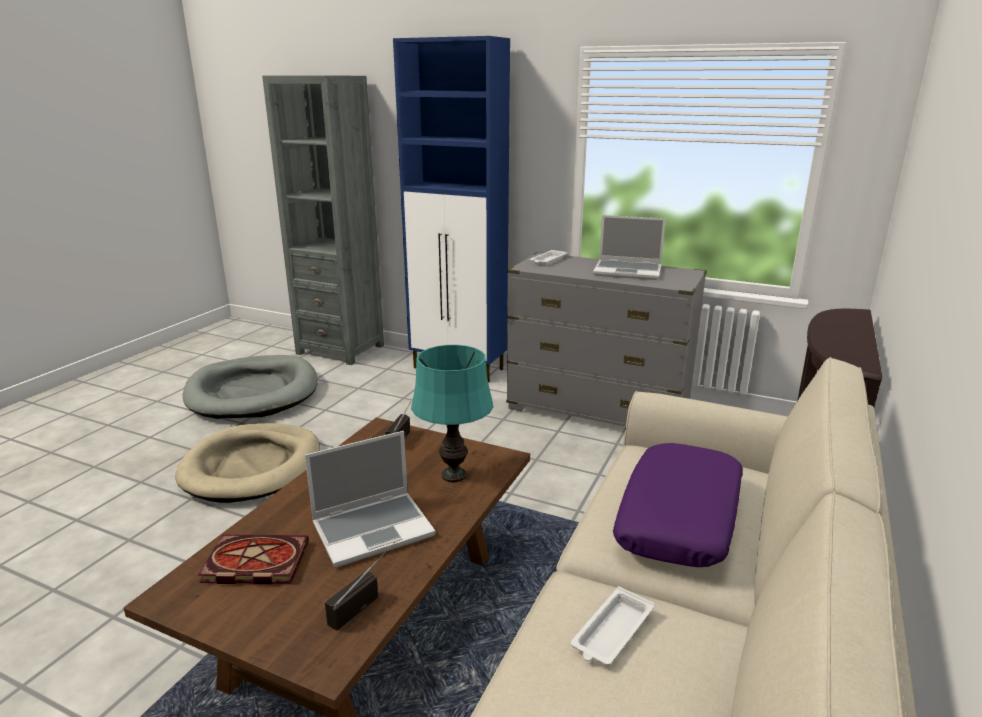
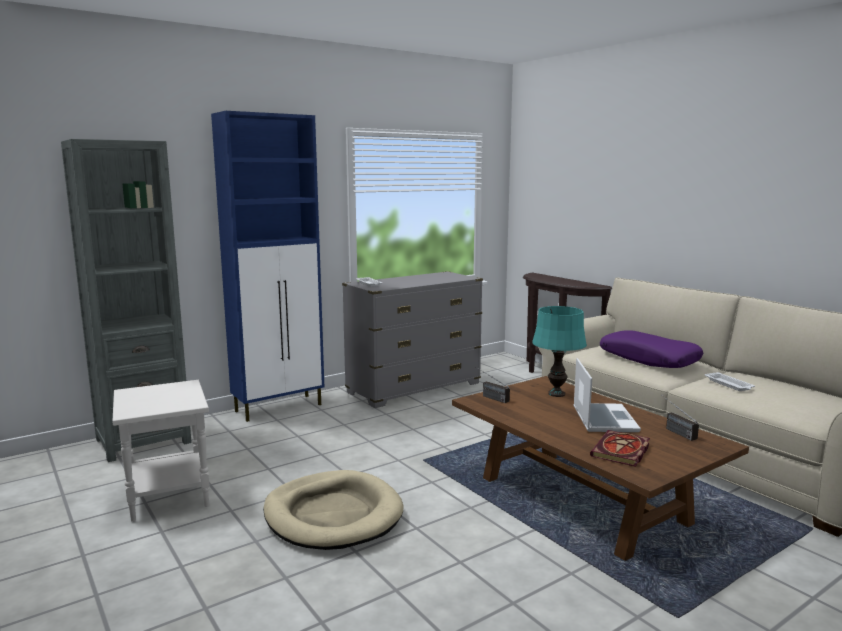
camera: 60 degrees left, 10 degrees down
(253, 392) = (166, 496): grey dog bed -> white side table
(628, 271) = (425, 278): laptop -> none

